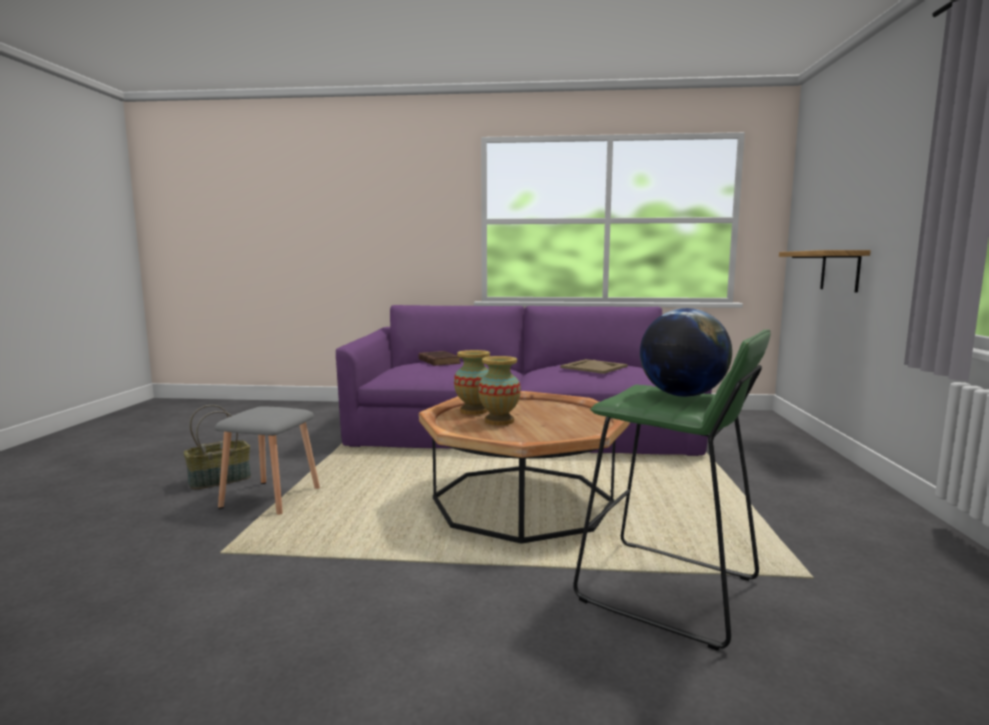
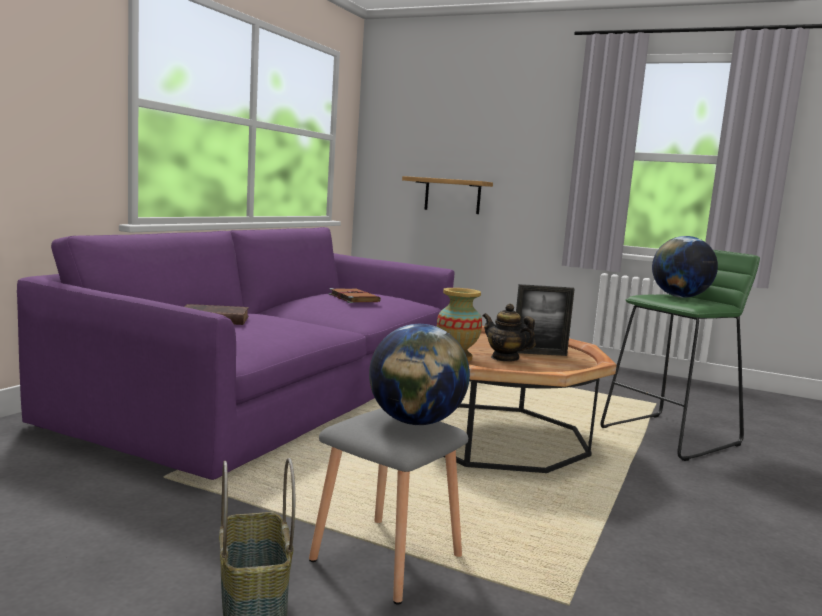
camera: 70 degrees left, 0 degrees up
(266, 414) = (415, 422): none -> globe
(499, 421) = (505, 358): vase -> teapot
(542, 428) = (539, 353): none -> picture frame
(593, 367) = (353, 298): beige tray -> brown book

